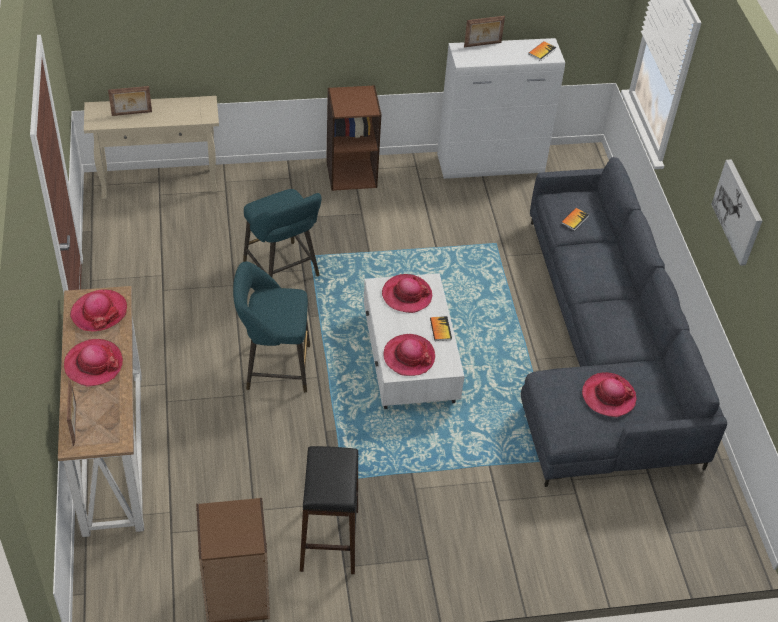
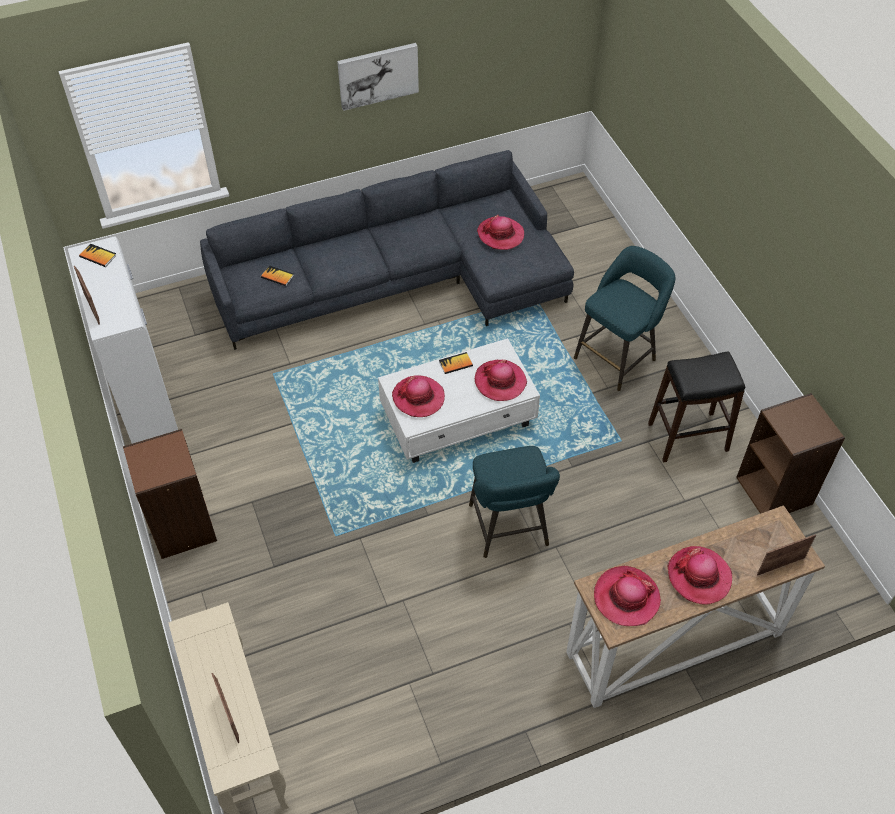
camera: 100 degrees left, 5 degrees up
(283, 271) = (367, 556): turquoise stool -> turquoise stool (617, 356)

